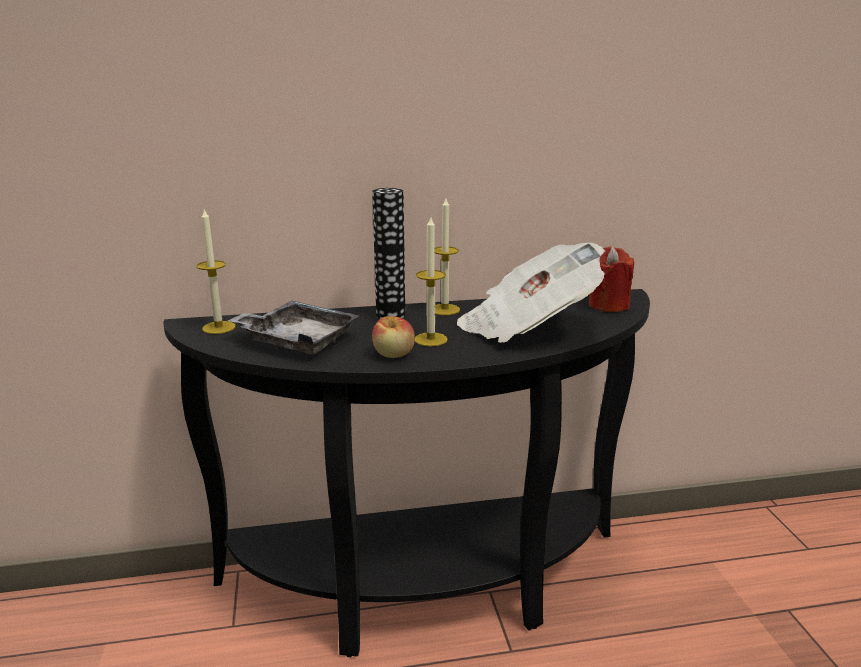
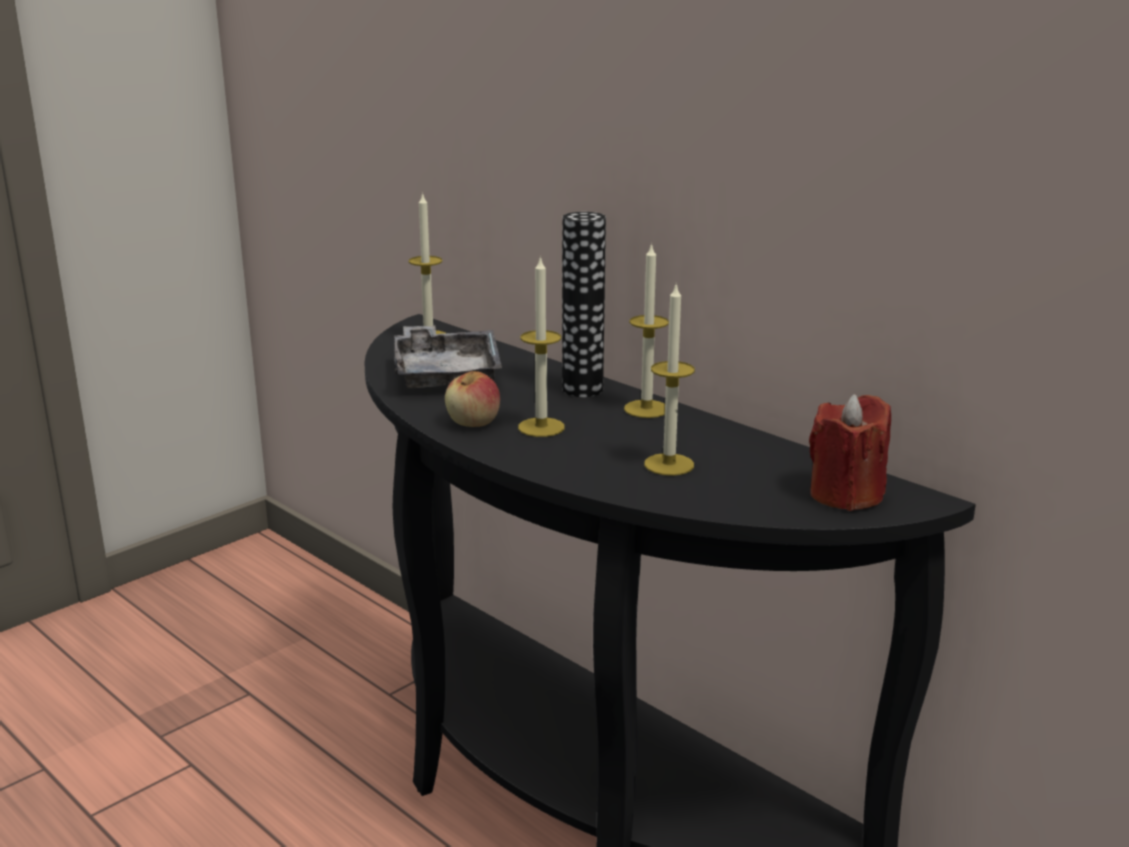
camera: 55 degrees right, 0 degrees up
(527, 326) = (669, 464): newspaper -> candle

